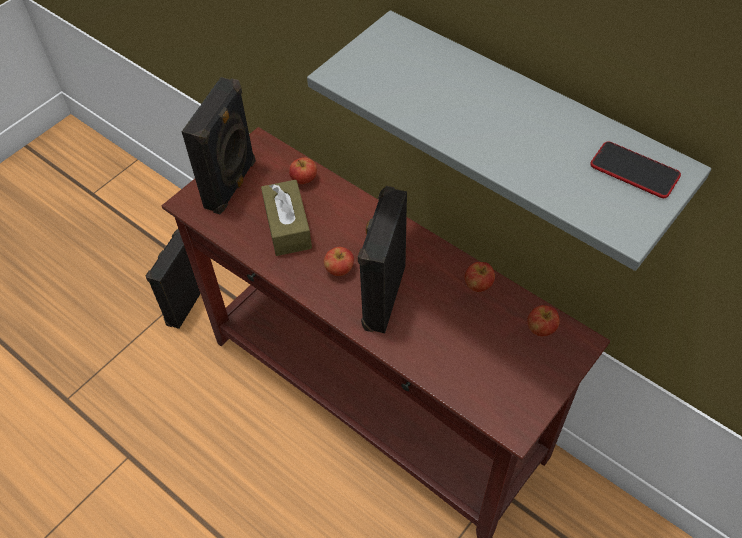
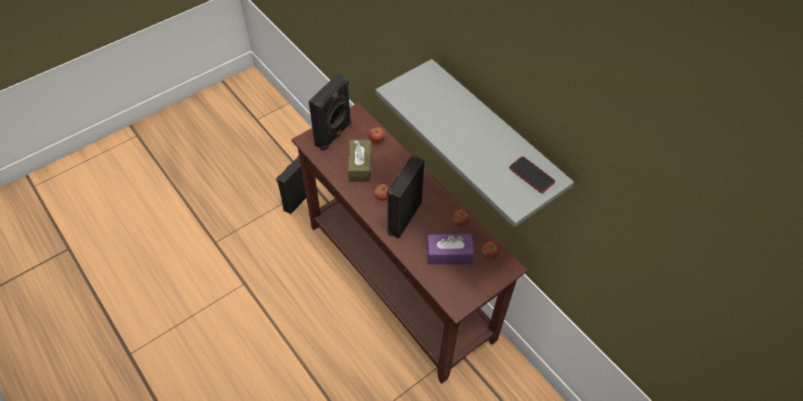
camera: 10 degrees right, 0 degrees up
(475, 342) = (449, 254): none -> purple tissue box

